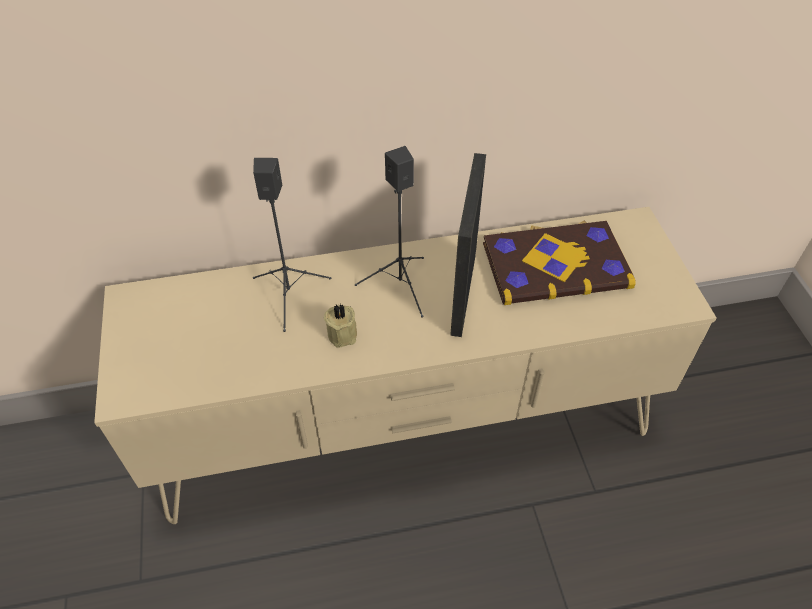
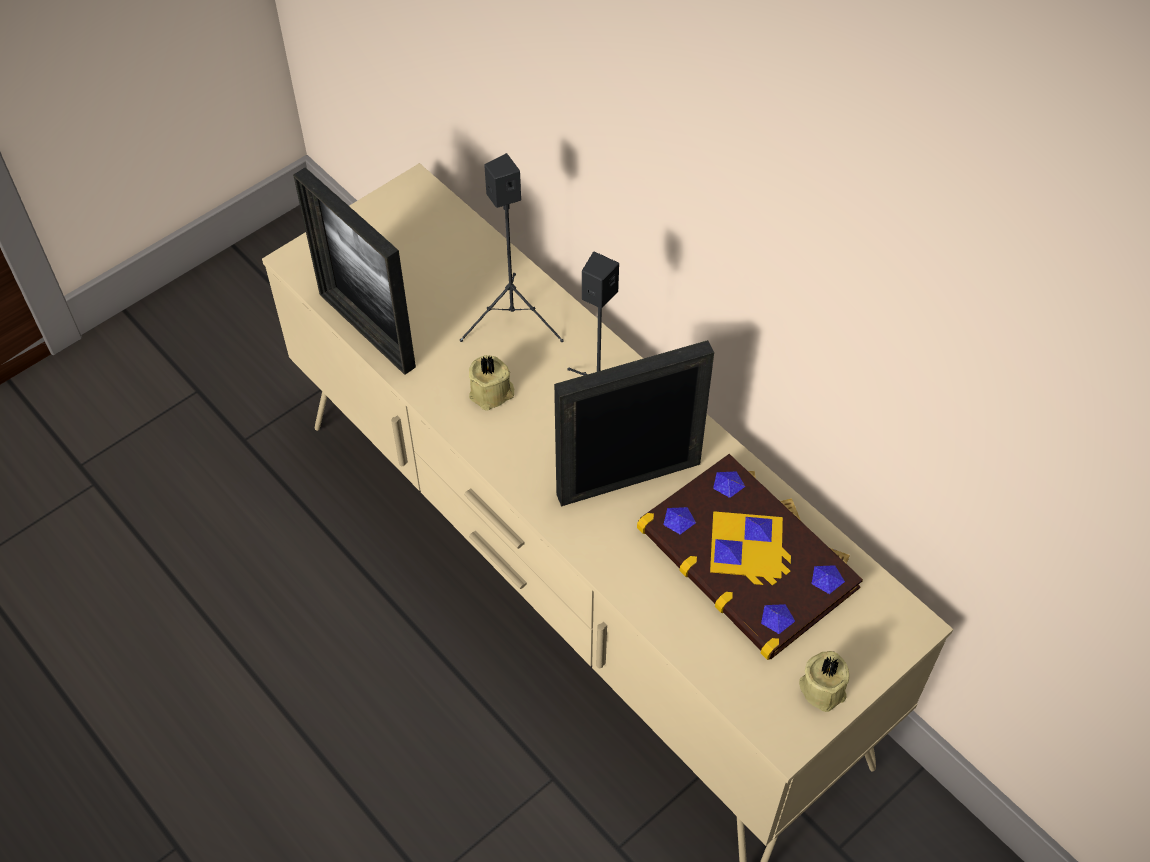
camera: 60 degrees right, 5 degrees up
(227, 382) = (366, 330): none -> picture frame
(662, 274) = (823, 687): none -> beige candle

